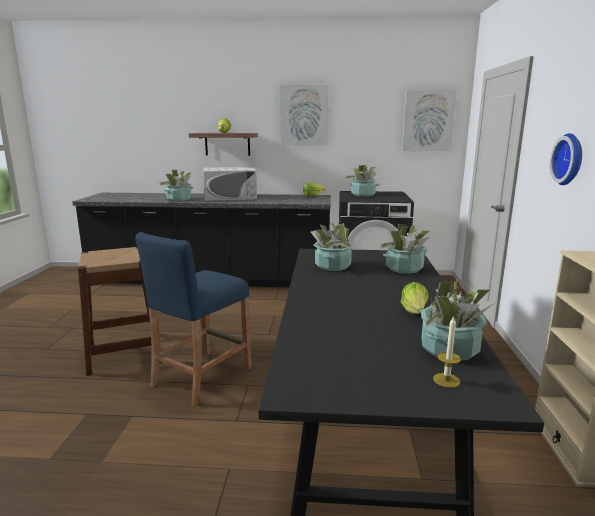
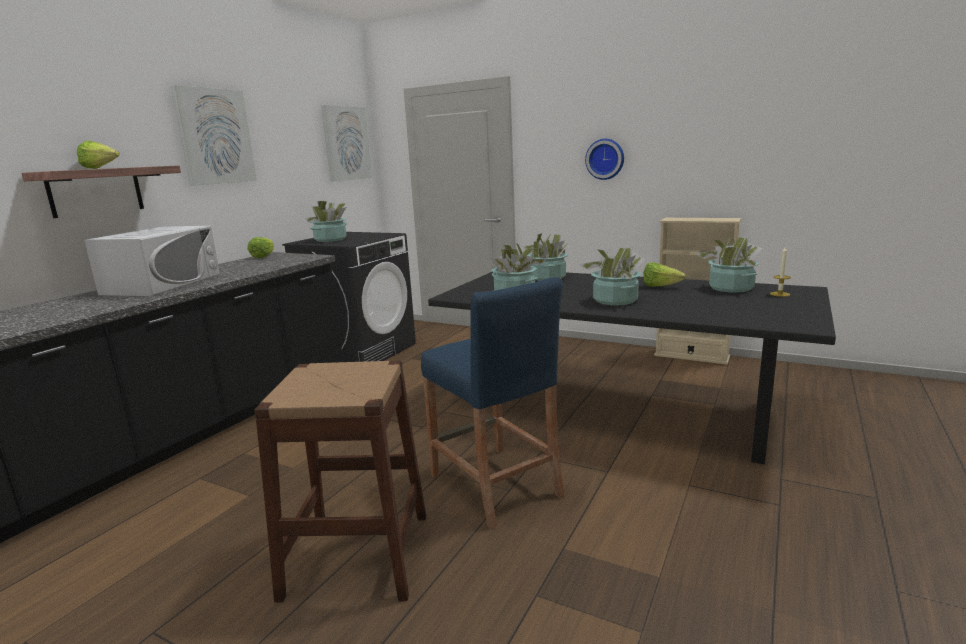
camera: 65 degrees left, 0 degrees up
(179, 199) = (87, 308): potted plant -> potted plant (615, 300)

